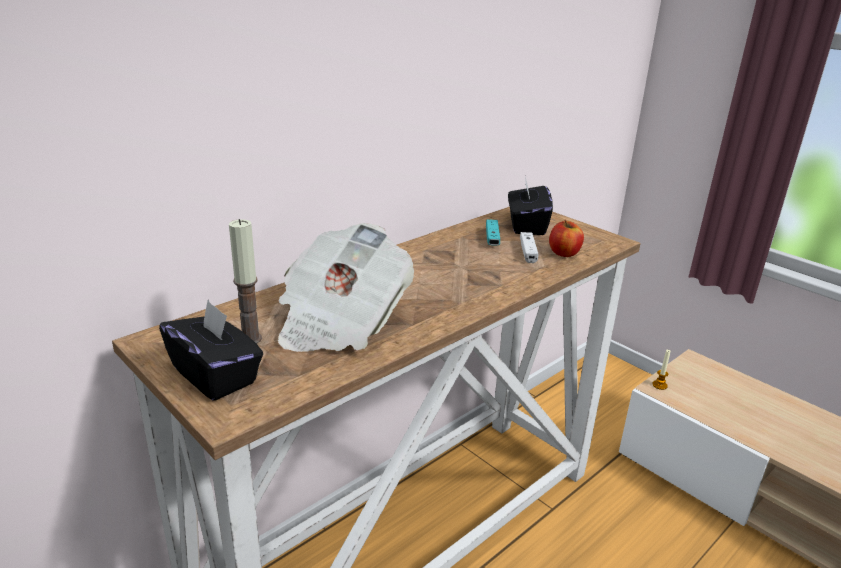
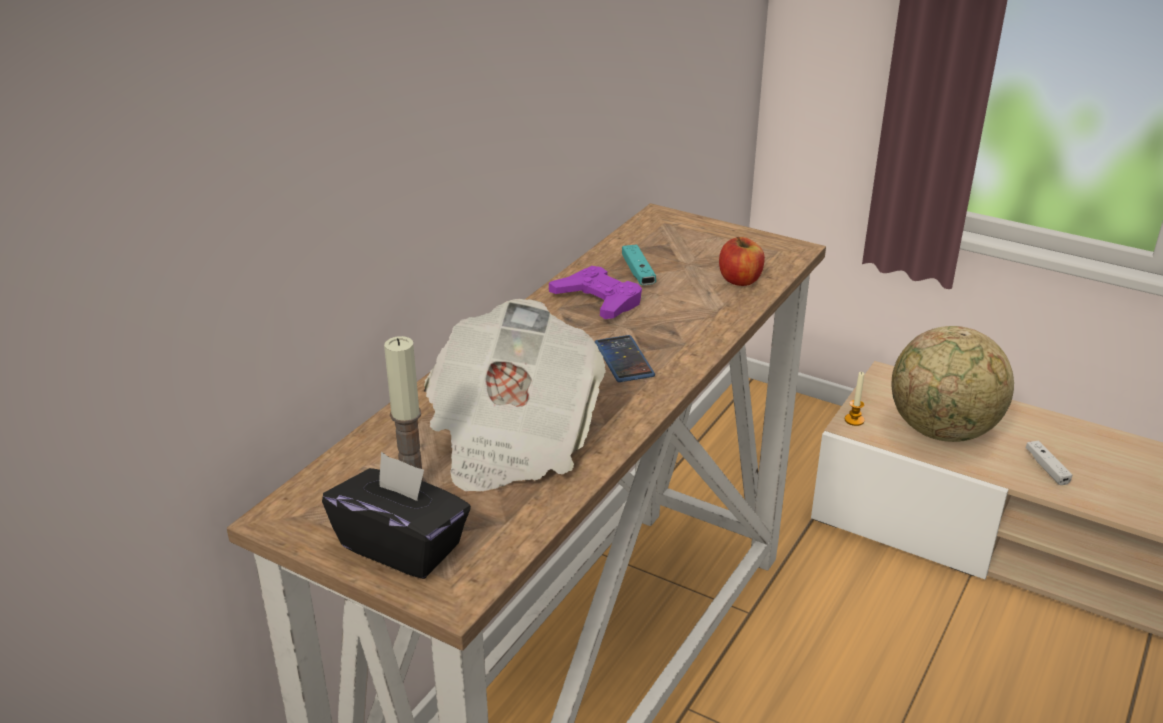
camera: 15 degrees left, 5 degrees up
(451, 287) = (624, 359): none -> phone
(454, 250) = (598, 300): none -> purple game controller
(526, 225) = (672, 244): black tissue box -> none
(528, 252) = (694, 287): white game controller -> white game controller (1046, 468)
(726, 406) = (942, 431): none -> globe

